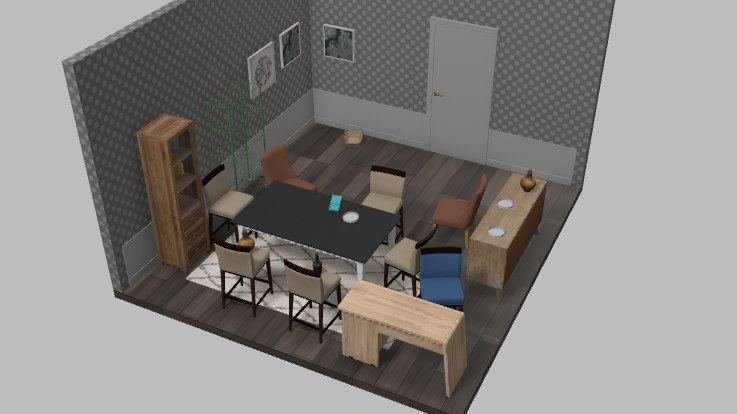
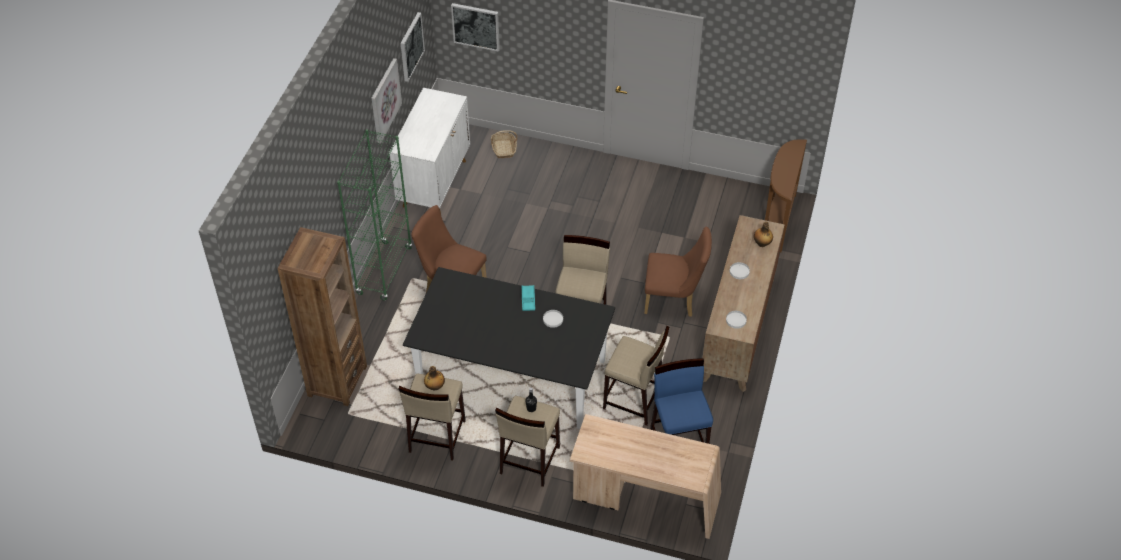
camera: 10 degrees left, 15 degrees up
(233, 241) = (391, 345): beige stool -> none
(298, 154) = (434, 183): none -> white cabinet
(548, 200) = (778, 221): none -> brown console table

